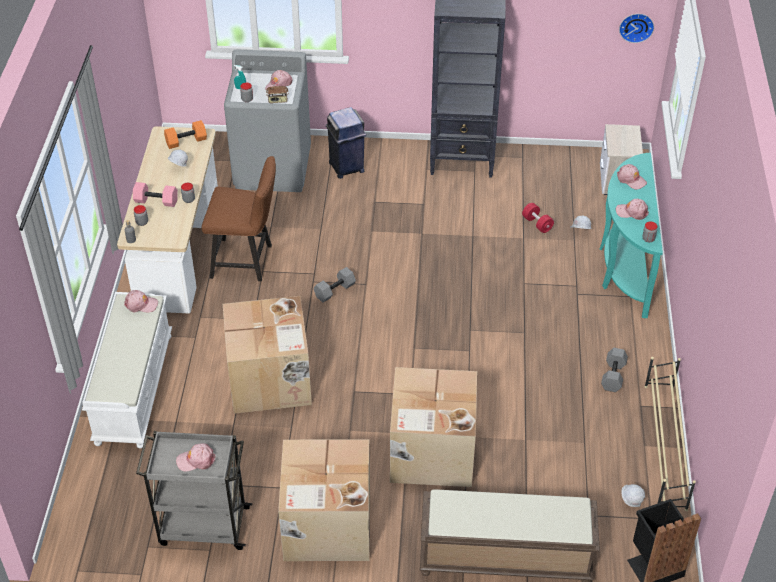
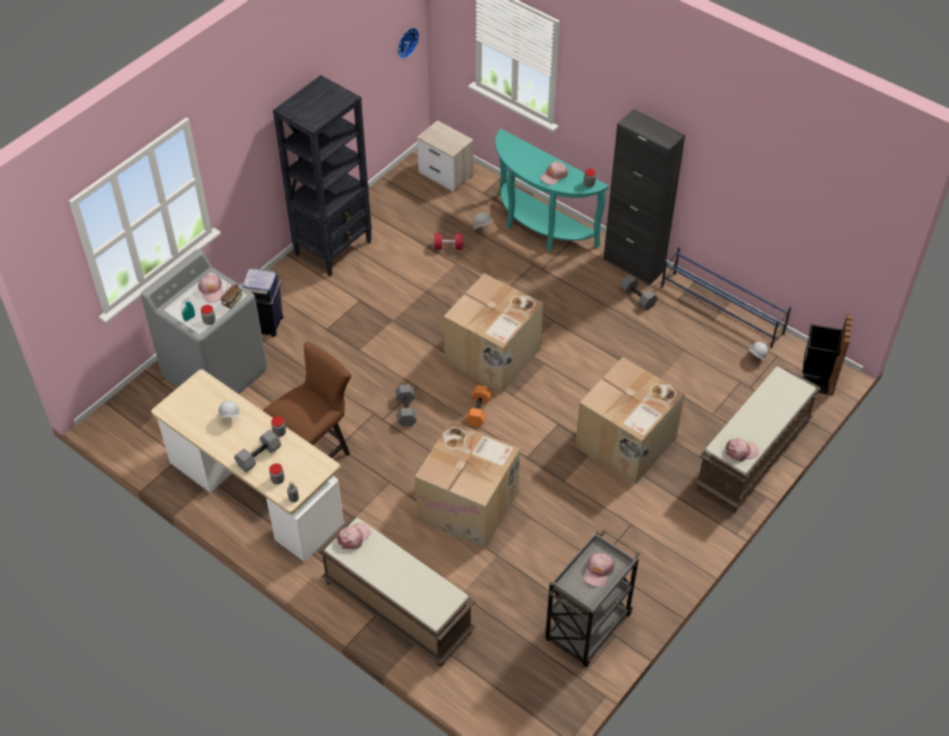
camera: 55 degrees left, 5 degrees up
(133, 388) = (396, 607): white bench -> brown bench
(157, 201) = (258, 456): pink dumbbell -> grey dumbbell
(186, 141) = (197, 397): orange dumbbell -> orange dumbbell (479, 411)
(326, 526) = (647, 546): cardboard box -> cardboard box (493, 356)
(631, 179) = (519, 155): pink cap -> pink cap (741, 451)
(651, 353) = (633, 264): none -> black cabinet
(664, 446) = (722, 310): beige shoe rack -> blue shoe rack

